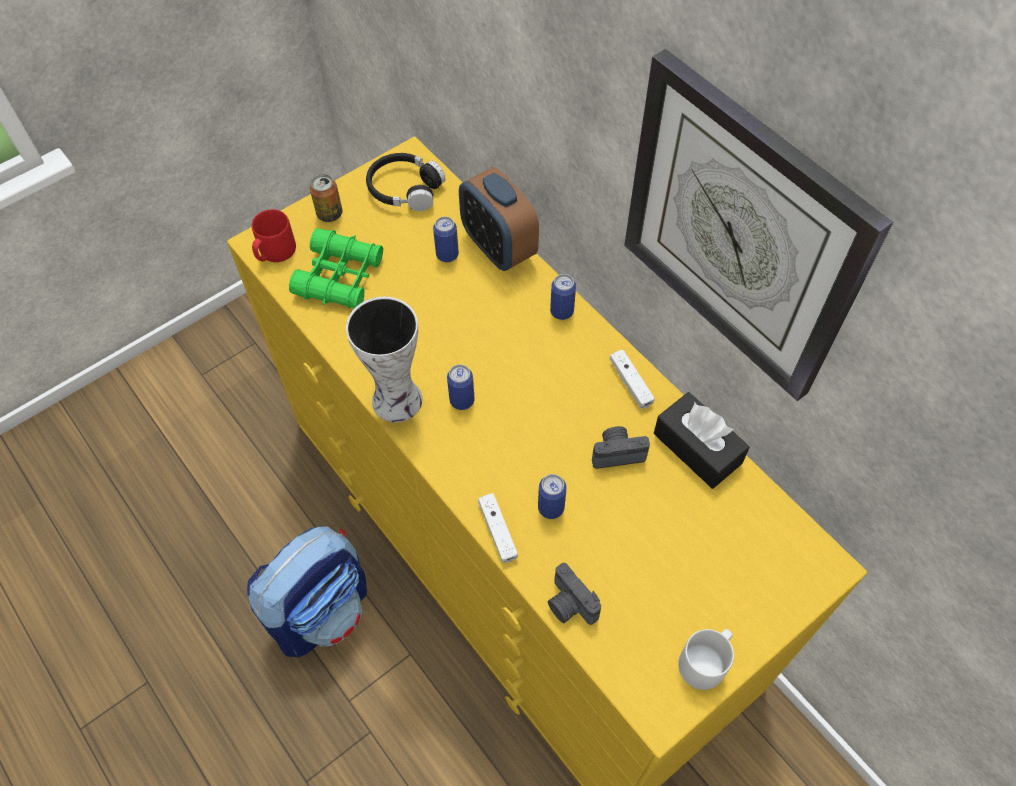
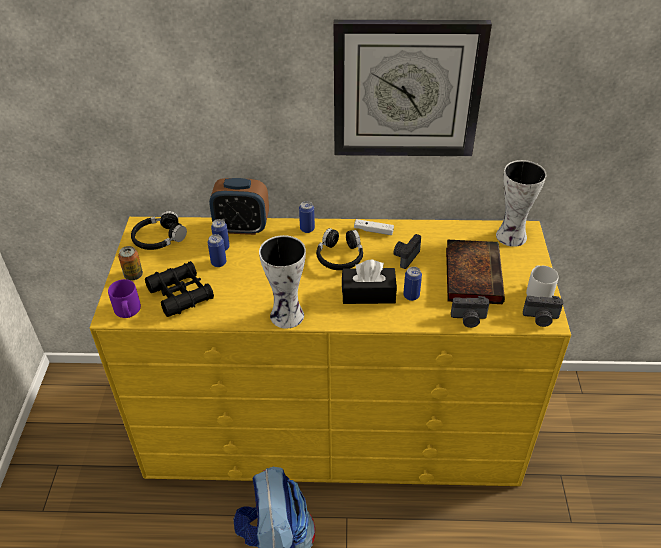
camera: 50 degrees left, 15 degrees down
(275, 252) = (128, 311): red mug -> purple mug
(339, 277) = (181, 294): green binoculars -> black binoculars
(462, 400) = (316, 292): can -> can (218, 263)
(498, 531) = (404, 321): white game controller -> none
(546, 381) = (340, 256): none -> black headphones
(654, 697) = (541, 318): none -> camera
(661, 553) = (472, 274): none -> book
(697, 448) = (430, 231): black tissue box -> black tissue box (368, 294)
(788, 554) = (510, 237): none -> vase

